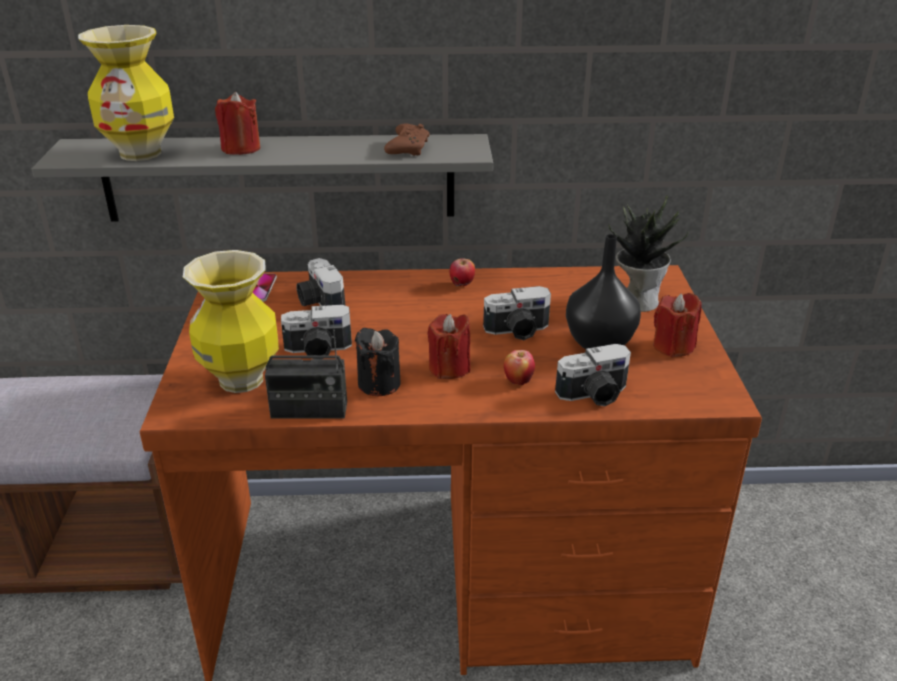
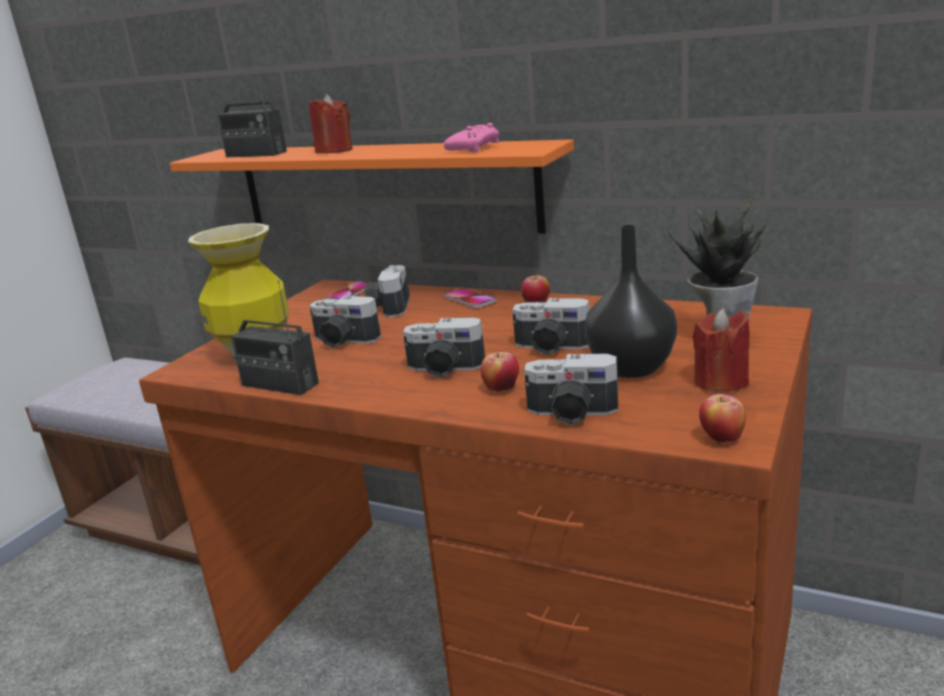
camera: 30 degrees right, 10 degrees down
(141, 153) = (256, 154): vase -> radio
(279, 178) = (383, 187): grey shelf -> orange shelf
(379, 384) = (364, 373): black candle -> none
(393, 284) = (470, 299): none -> phone
(408, 148) = (475, 148): brown game controller -> pink game controller
(449, 368) = (444, 369): red candle -> camera
(714, 398) = (721, 439): none -> apple

